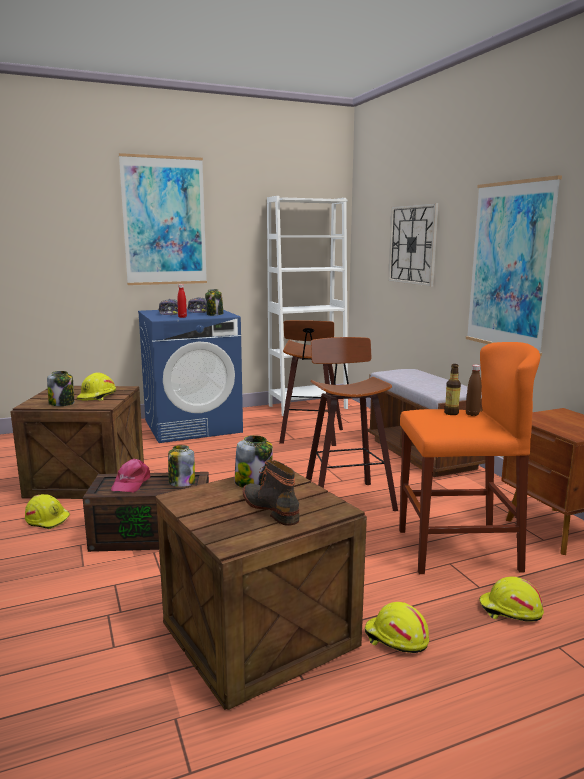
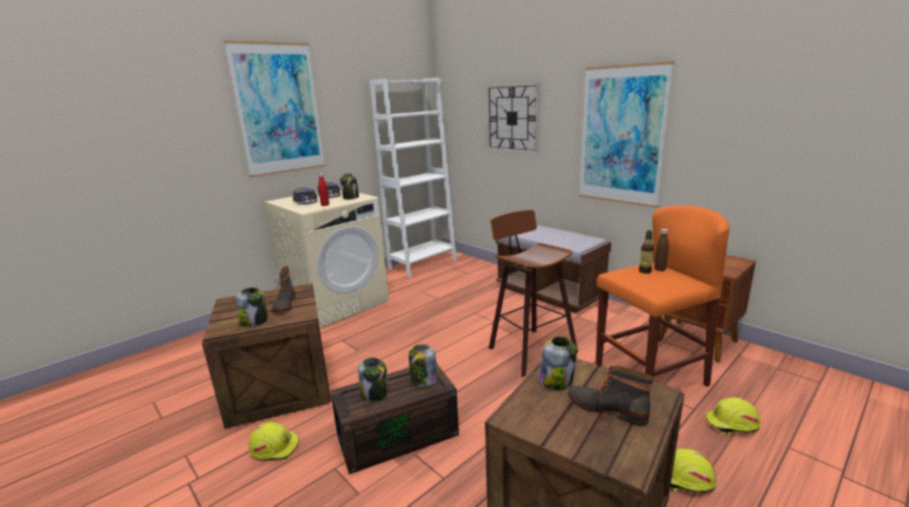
camera: 20 degrees left, 5 degrees up
(97, 396) = (284, 305): yellow hard hat -> boot
(131, 483) = (375, 393): pink cap -> jar
(193, 426) = (337, 302): blue washing machine -> beige washing machine
(310, 436) = (449, 293): stool -> none

